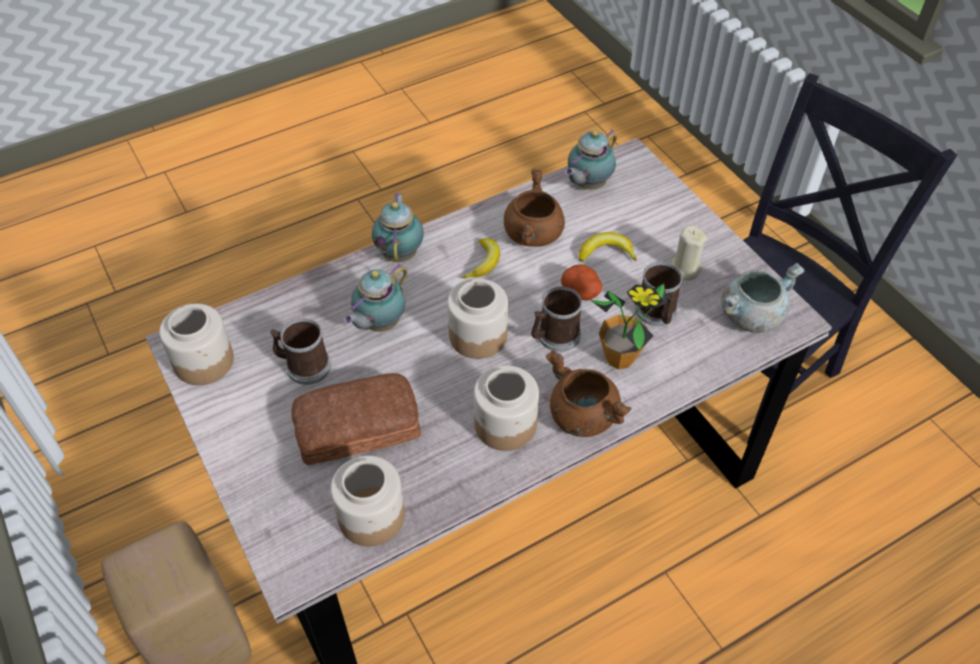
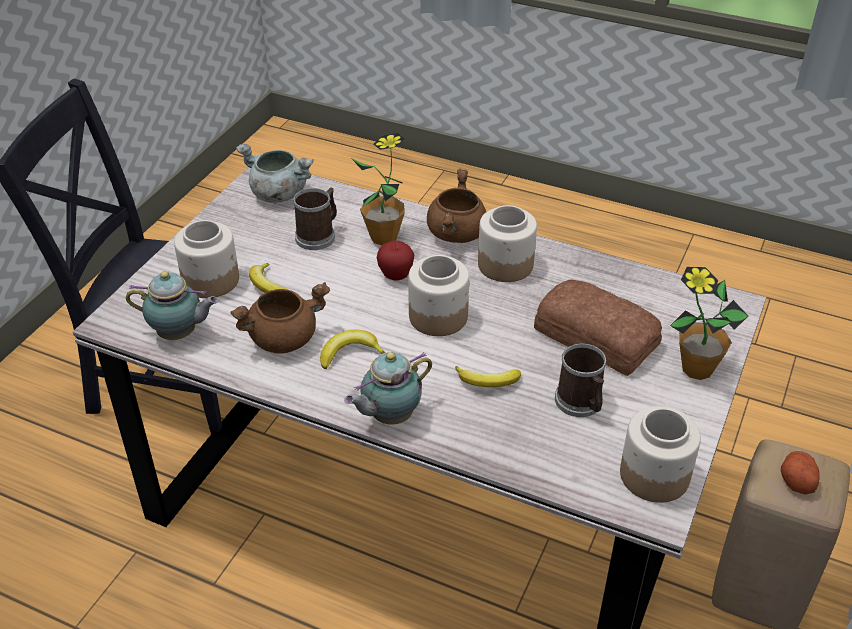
camera: 125 degrees left, 10 degrees down
(256, 471) = (696, 369): none -> potted plant
(371, 517) = (651, 290): jar -> jar (211, 280)
(379, 324) = (488, 382): teapot -> banana
(554, 336) = (396, 276): mug -> apple
(582, 291) = (330, 282): potato -> potato (796, 480)
(684, 268) = (252, 239): beige candle -> none

